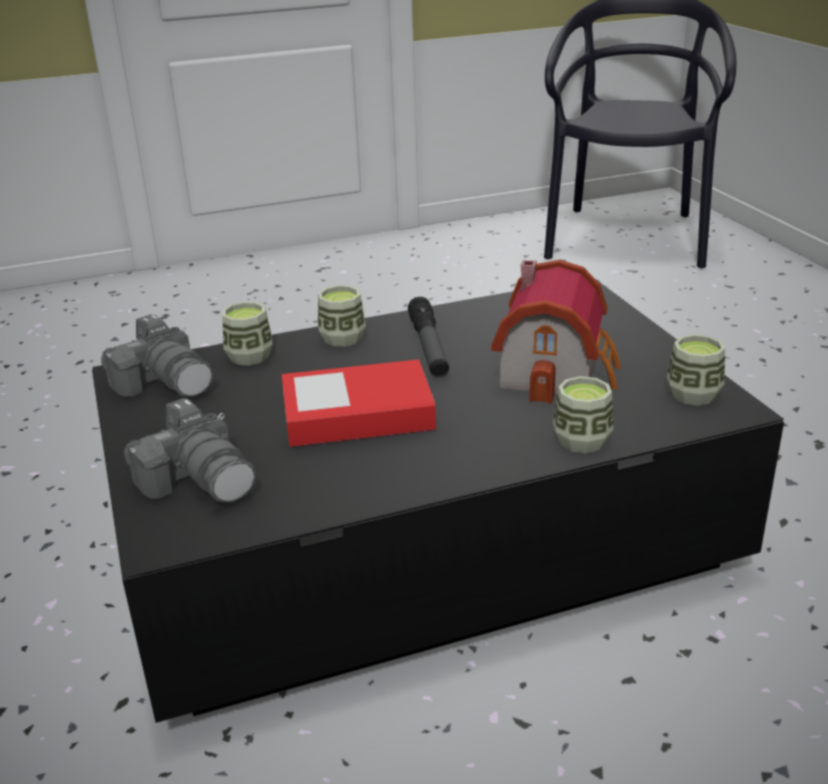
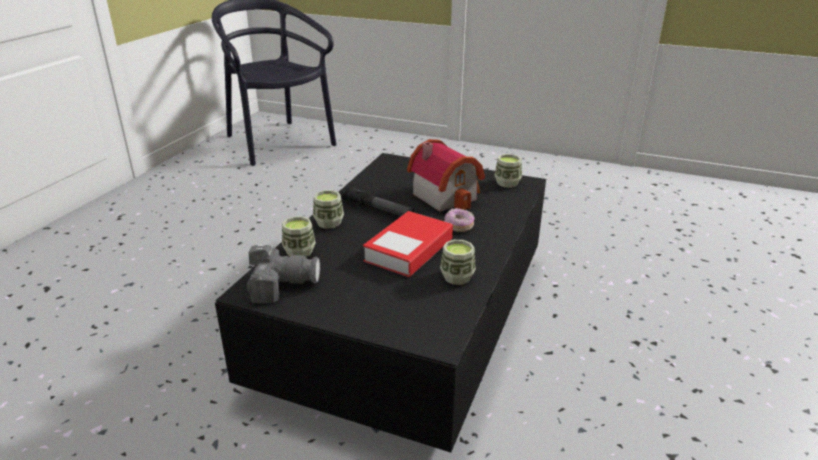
camera: 50 degrees left, 0 degrees up
(199, 479) = (400, 311): camera -> none
(481, 419) = (458, 226): none -> donut
(581, 441) = (506, 216): cup -> cup (457, 277)

